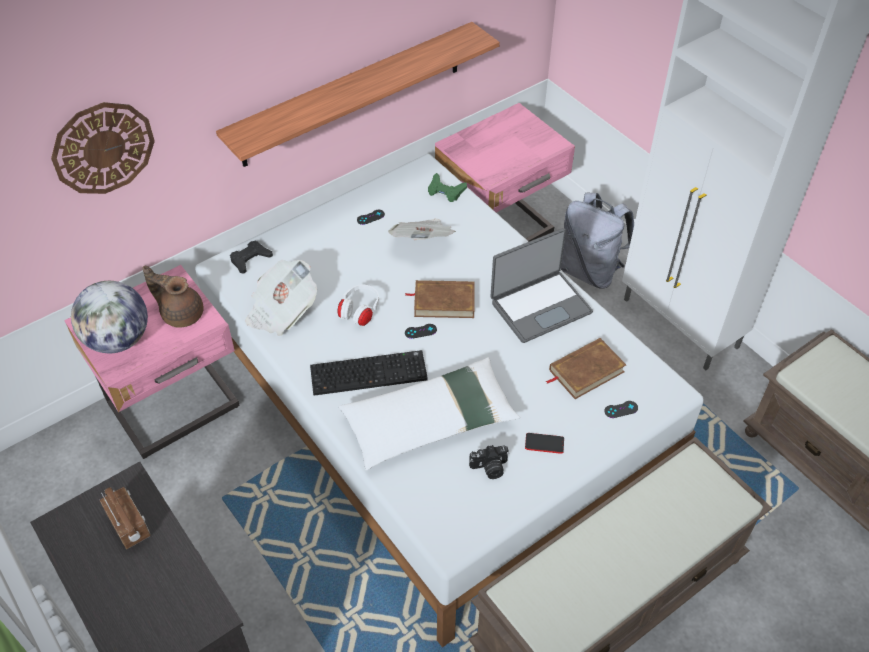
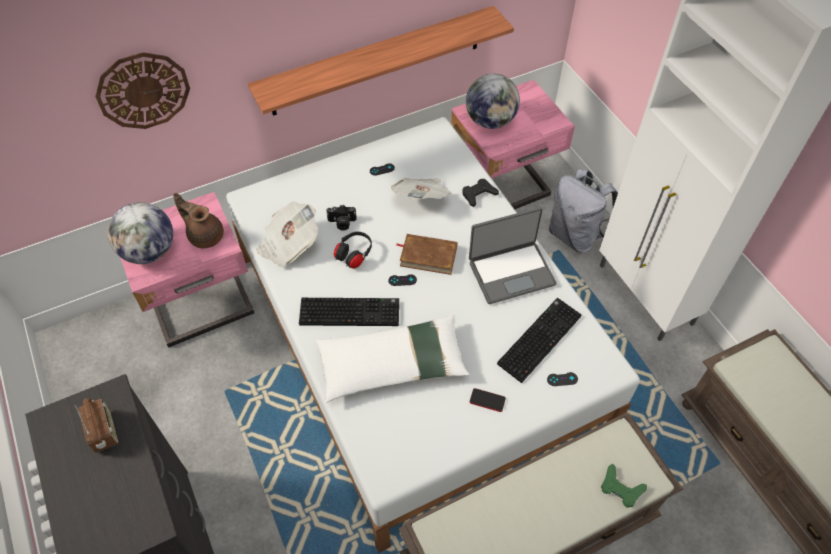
camera: 10 degrees right, 5 degrees up
(250, 259) = (273, 194): black game controller -> black game controller (478, 194)
(359, 312) = (354, 255): white headphones -> black headphones
(445, 191) = (451, 153): green game controller -> green game controller (620, 488)
(481, 151) = (490, 121): none -> globe
(489, 468) = (434, 415): camera -> camera (342, 223)
(586, 371) = (539, 338): brown book -> keyboard

